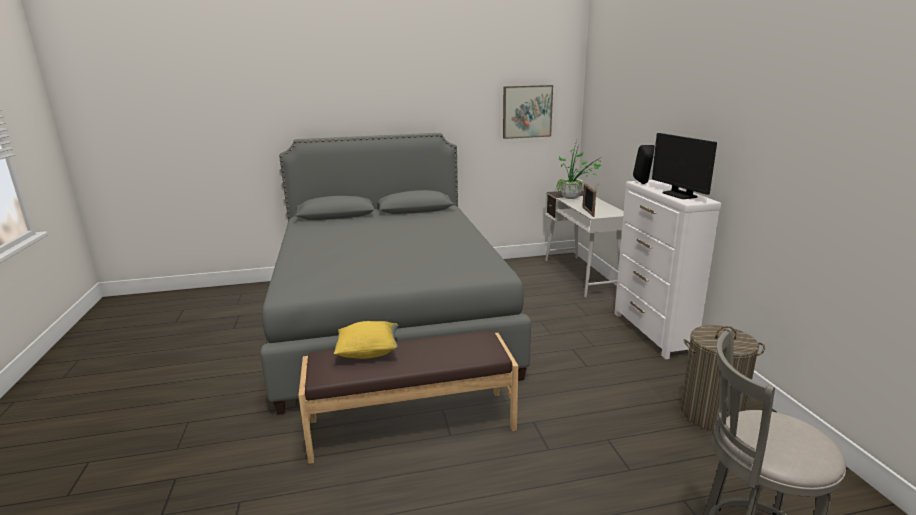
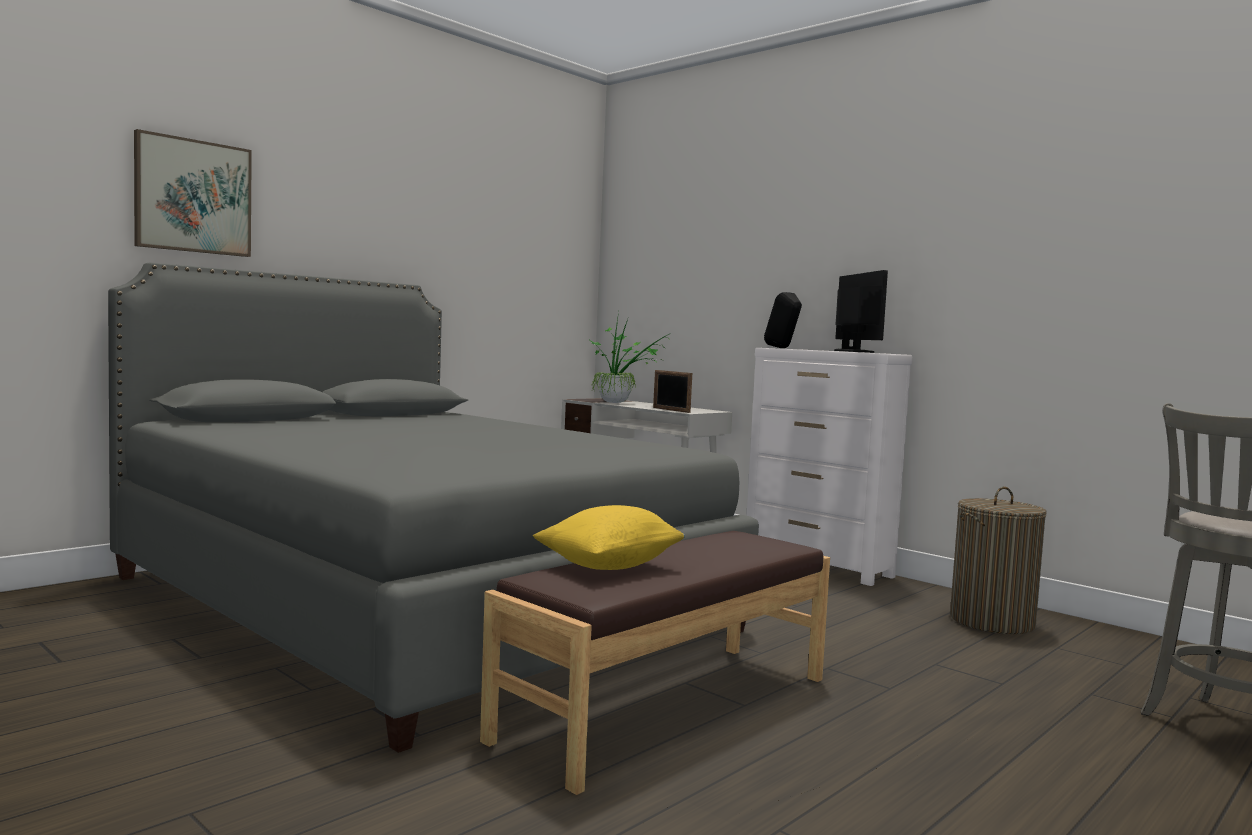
camera: 35 degrees left, 15 degrees down
(527, 111) = (531, 270): picture -> picture (193, 196)
(679, 195) = (853, 351): monitor -> monitor turned 135 degrees counterclockwise

